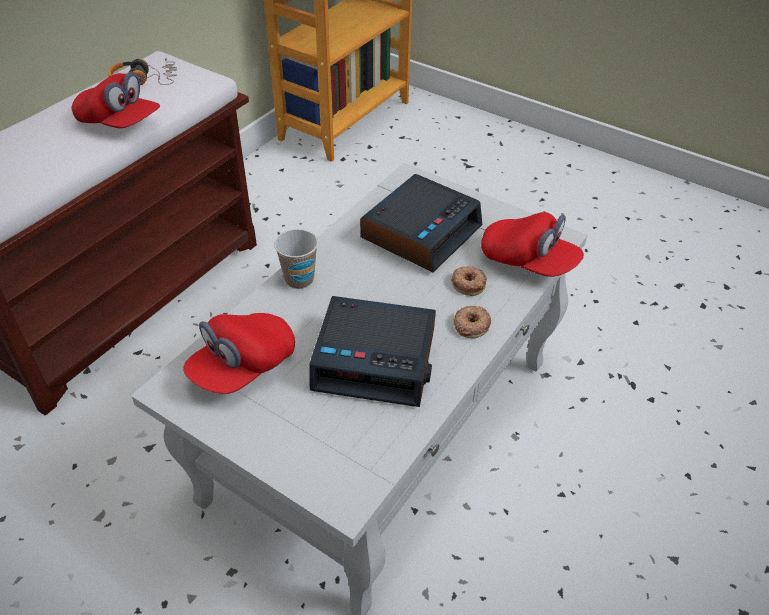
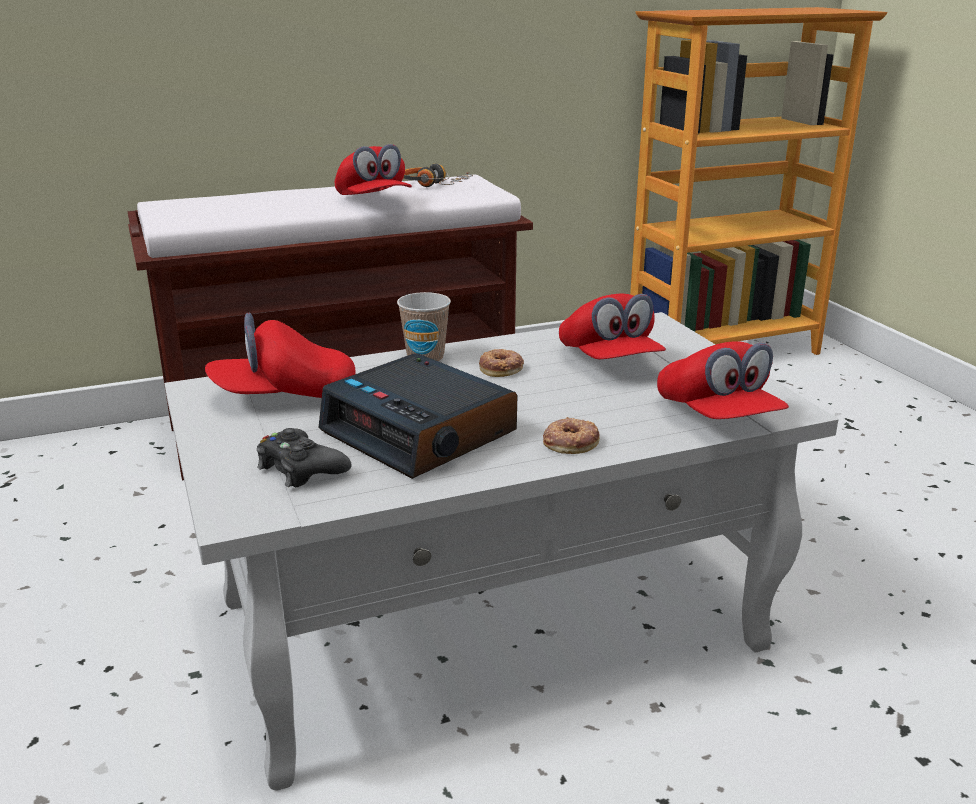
camera: 35 degrees right, 20 degrees down
(338, 435) = (300, 469): none -> black game controller
(421, 232) = (609, 361): alarm clock -> red cap
(468, 283) = (613, 412): donut -> donut (501, 368)

